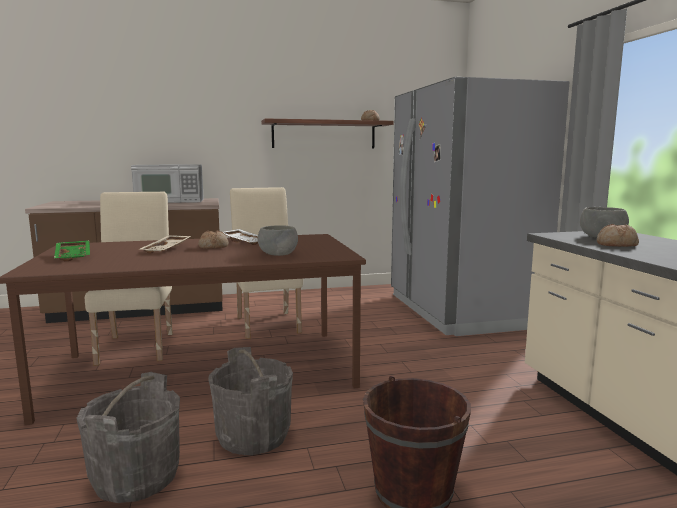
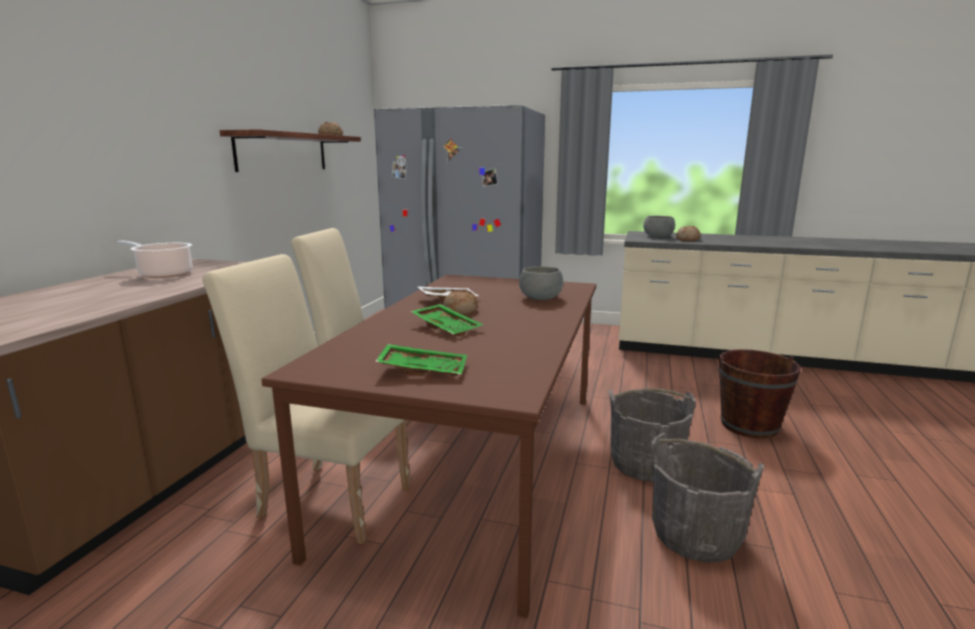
camera: 60 degrees left, 5 degrees up
(167, 249) = (447, 327): beige tray -> green tray
(170, 201) = (163, 274): microwave -> cooking pot

